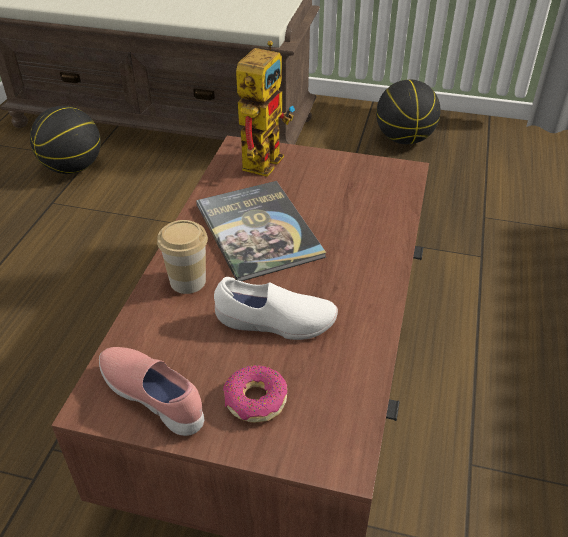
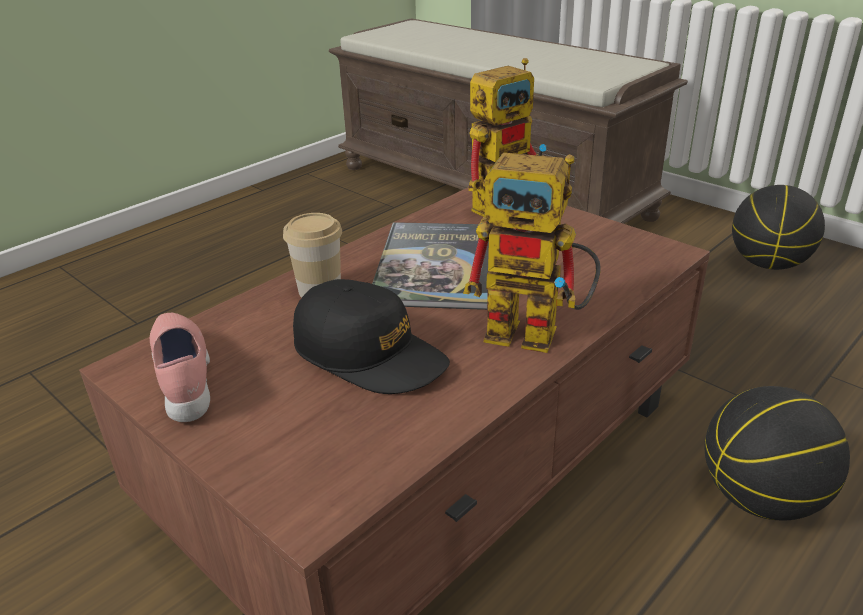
camera: 30 degrees right, 10 degrees down
(73, 168) = (372, 212): basketball -> basketball (761, 499)
(255, 400) = (277, 417): donut -> none
(275, 324) = (369, 354): white shoe -> black cap
(373, 266) = (538, 333): none -> toy robot

